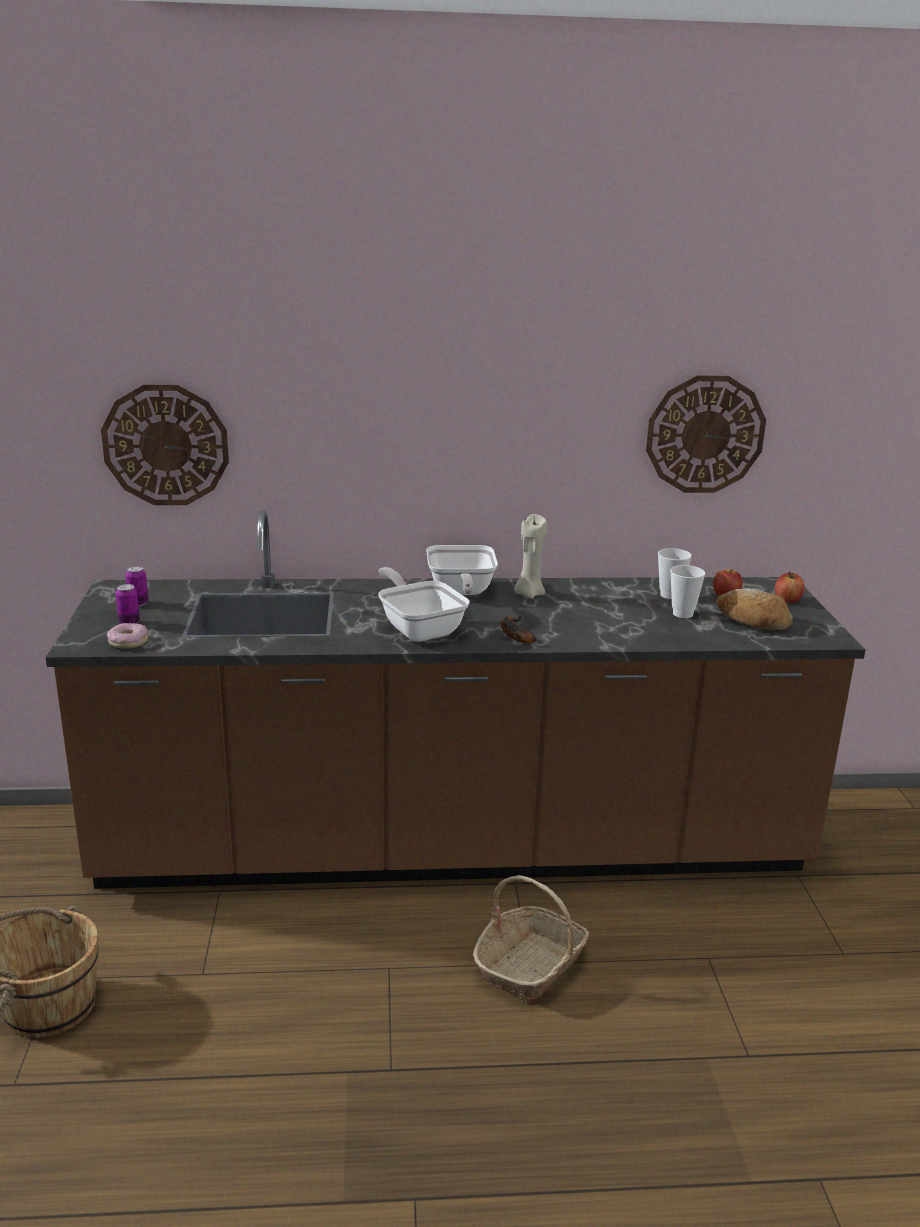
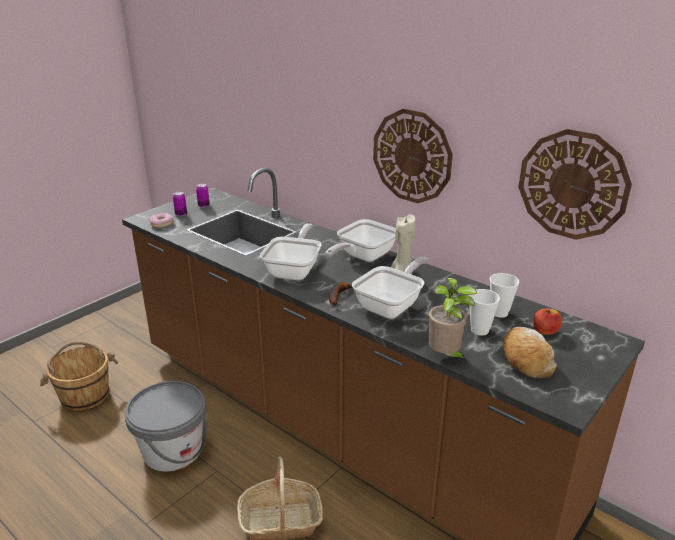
camera: 45 degrees right, 5 degrees up
(166, 445) = (241, 116): wall clock -> wall clock (412, 156)
(298, 983) = (172, 450): none -> grey bucket
(578, 623) = (392, 306): none -> frying pan
(698, 643) = (446, 356): none -> potted plant
(787, 600) = (594, 357): apple -> none

